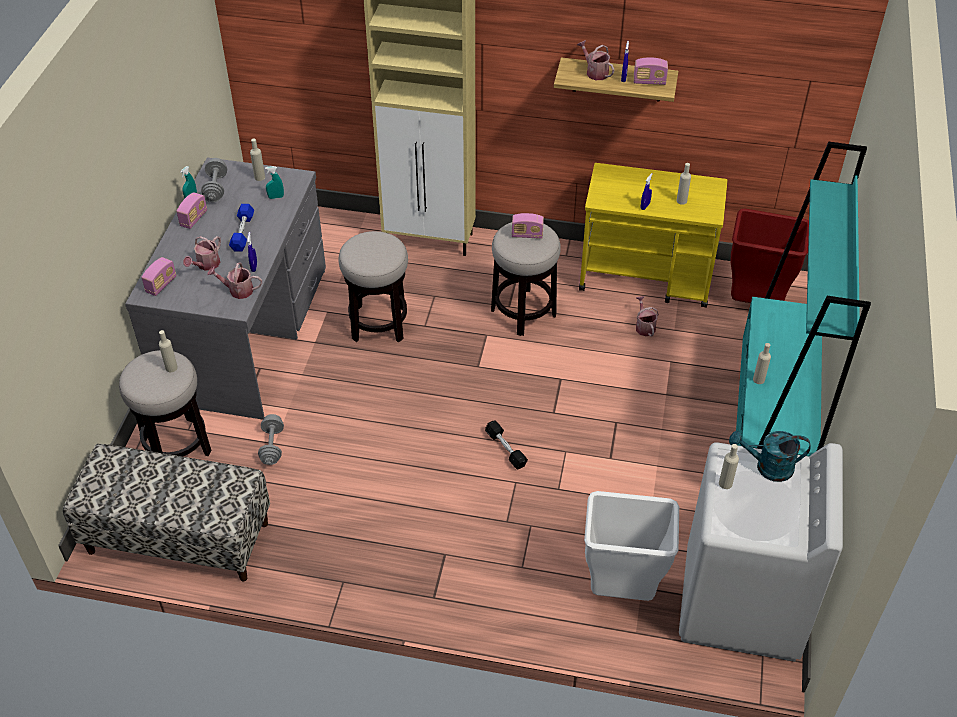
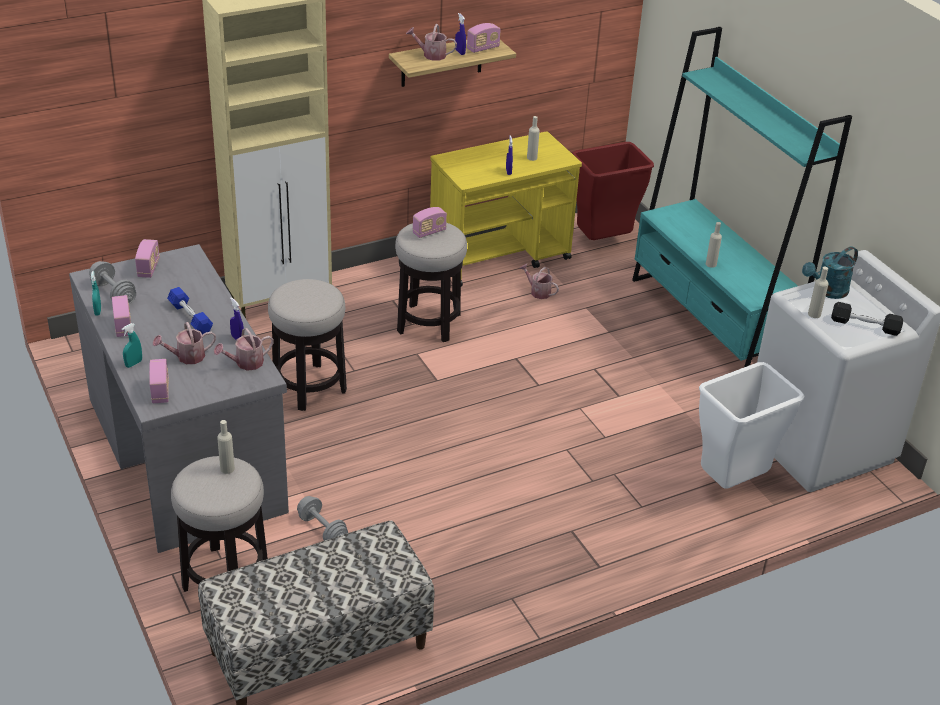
camera: 40 degrees left, 10 degrees down
(206, 265) = (186, 357): watering can -> watering can turned 75 degrees clockwise
(259, 177) = (149, 268): beige bottle -> radio
(276, 197) = (186, 277): turquoise spray bottle -> turquoise spray bottle (133, 364)
(506, 449) = (531, 429): black dumbbell -> black dumbbell (865, 325)

